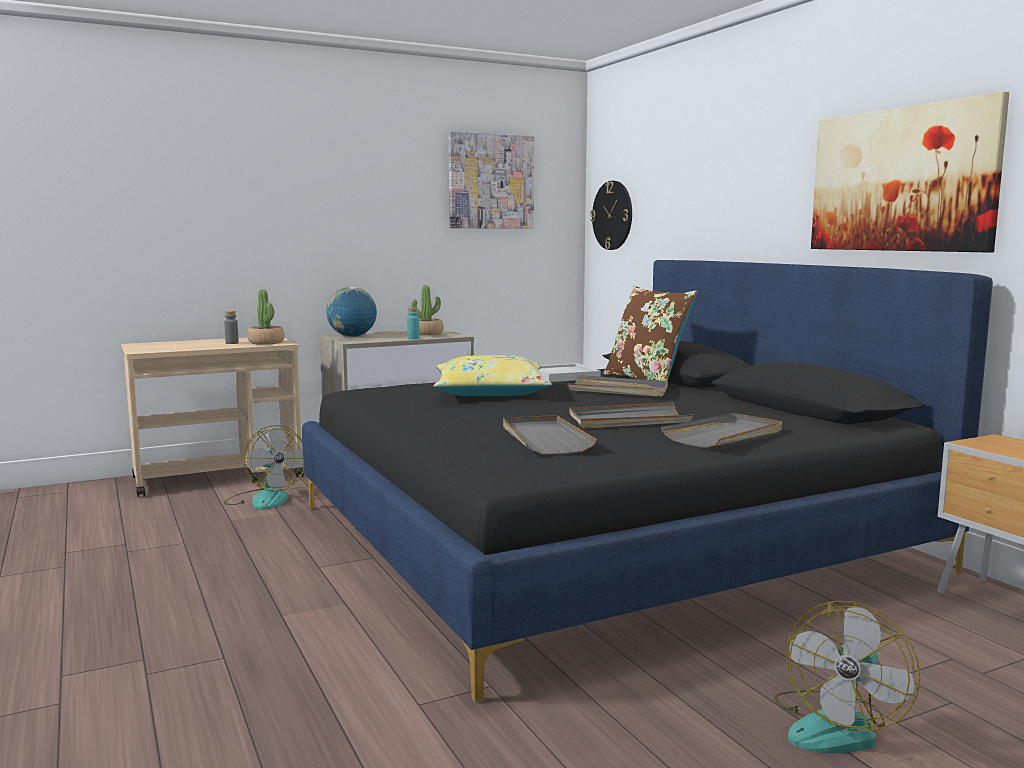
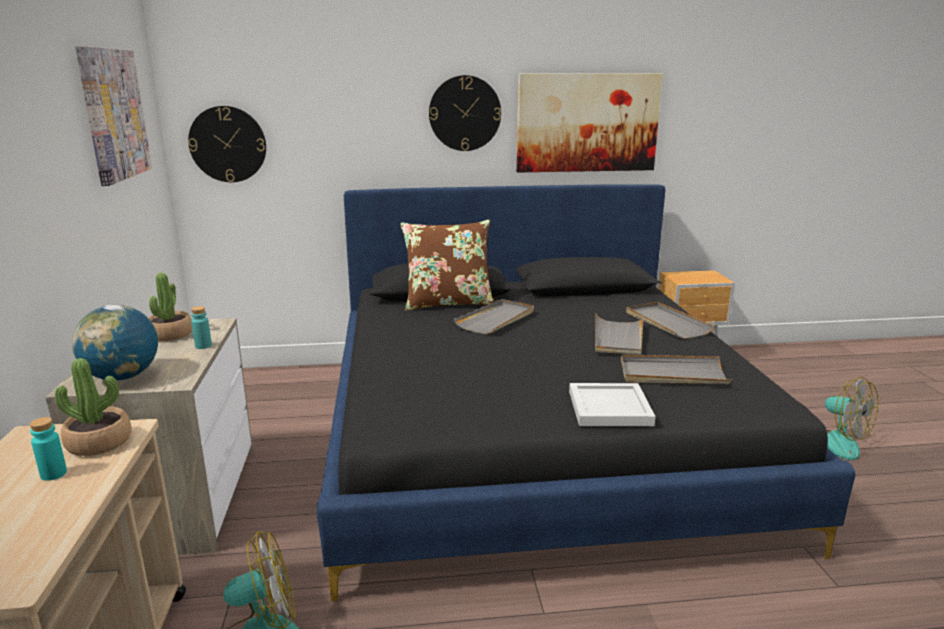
camera: 70 degrees left, 10 degrees up
(232, 343) = (53, 474): grey bottle -> turquoise bottle
(491, 392) = (468, 363): yellow pillow -> none
(564, 375) = (398, 324): white tray -> white tray (608, 407)
(770, 175) = (465, 113): none -> wall clock

